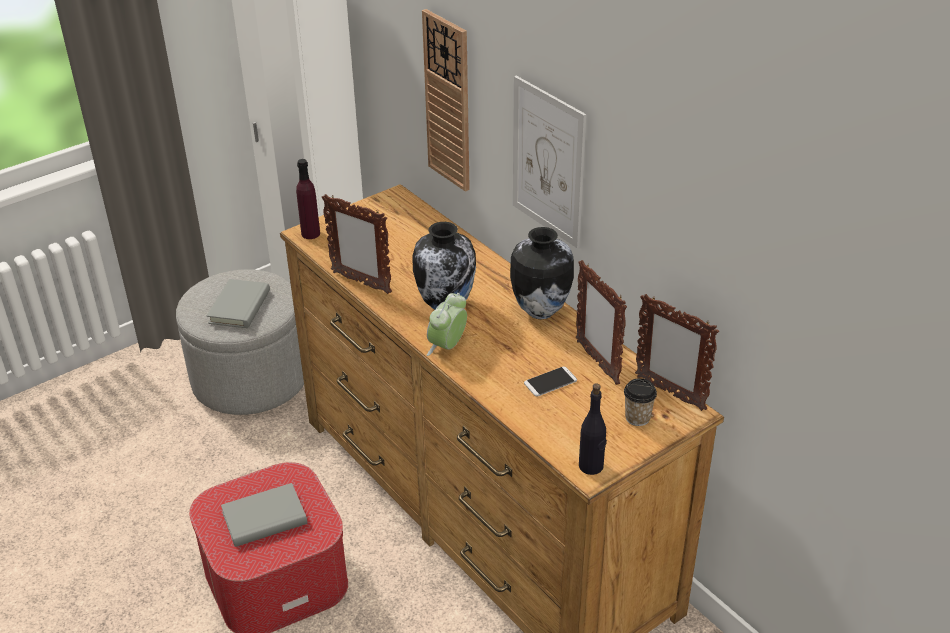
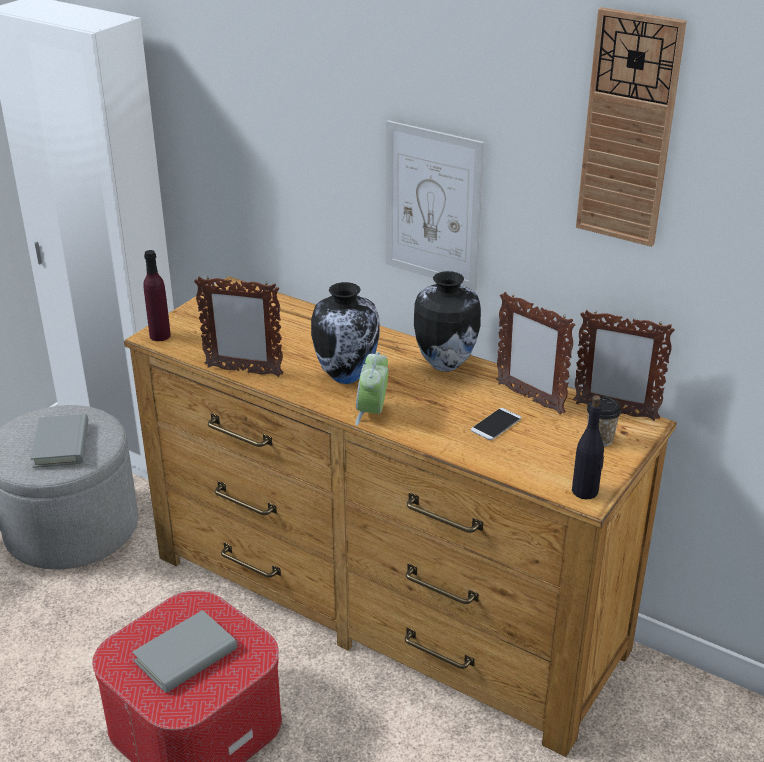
camera: 20 degrees left, 5 degrees down
(448, 101) = (292, 170): wall clock -> wall clock (628, 130)

